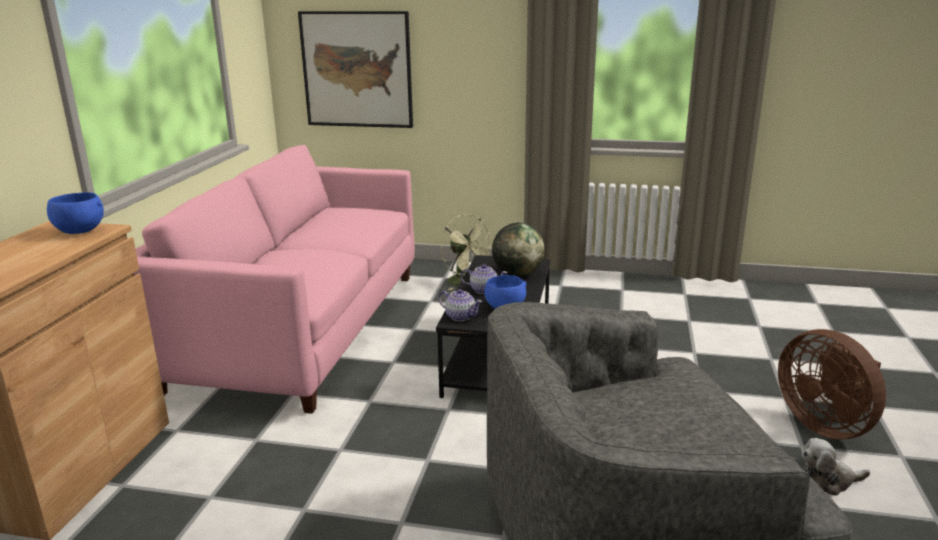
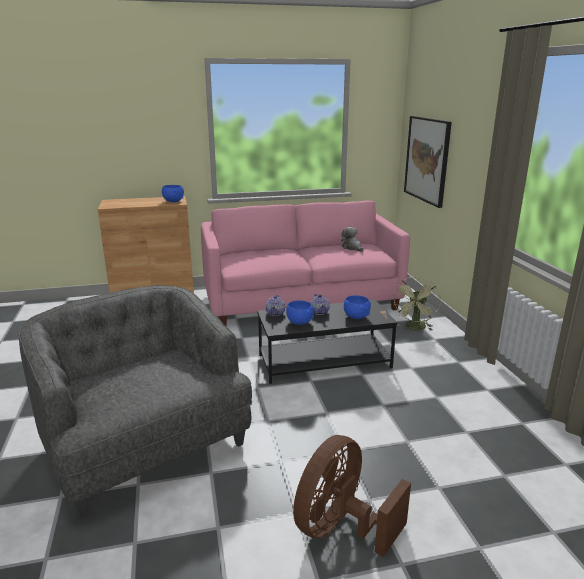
camera: 65 degrees right, 0 degrees up
(517, 274) = (356, 316): globe -> blue bowl
(828, 481) = (252, 530): plush toy -> plush toy (352, 248)

